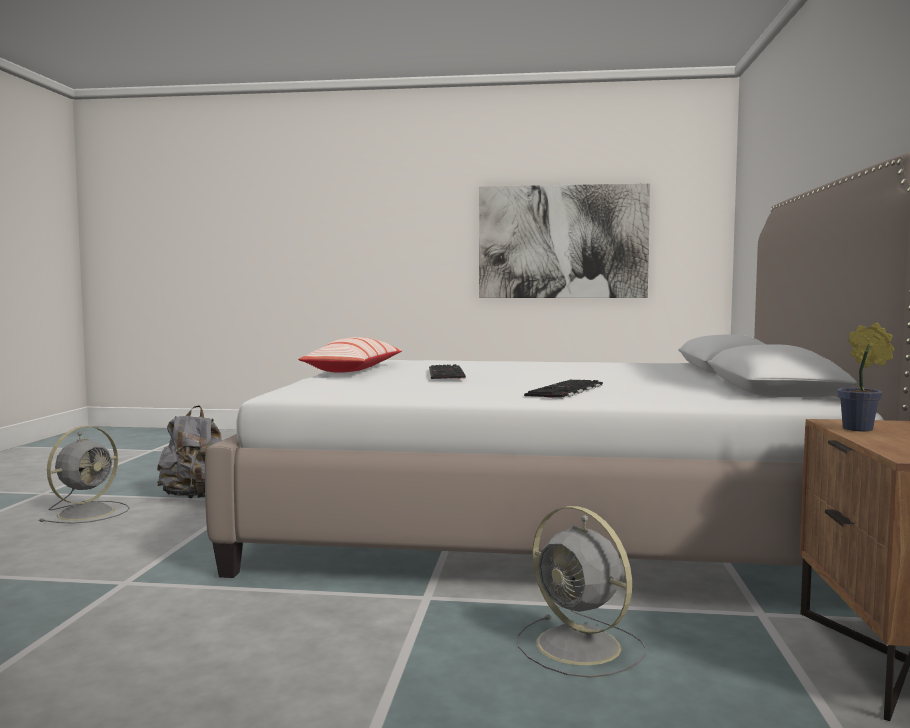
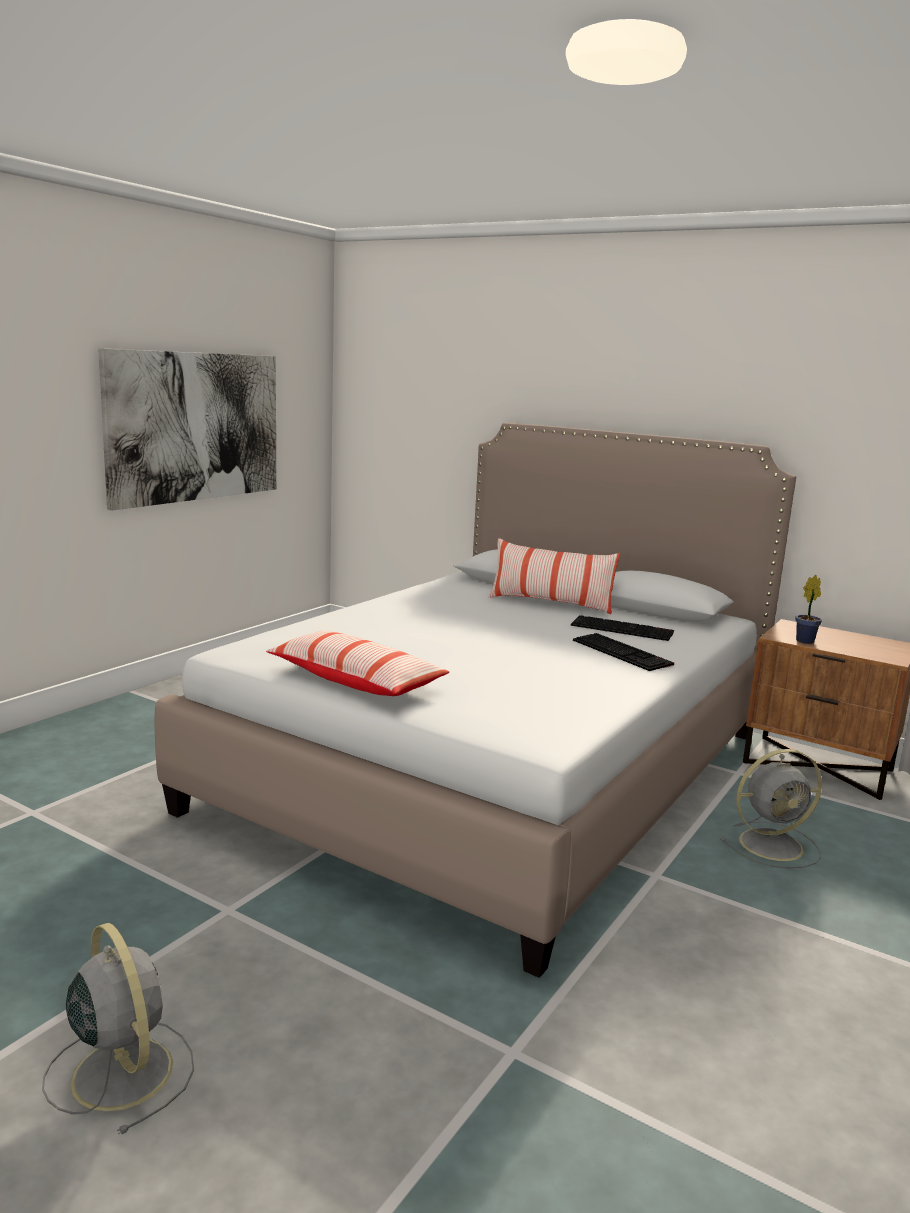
camera: 65 degrees left, 10 degrees up
(195, 497) = (157, 950): grey backpack -> none
(447, 373) = (461, 656): keyboard -> keyboard (623, 629)
(679, 376) = (550, 603): none -> pillow

